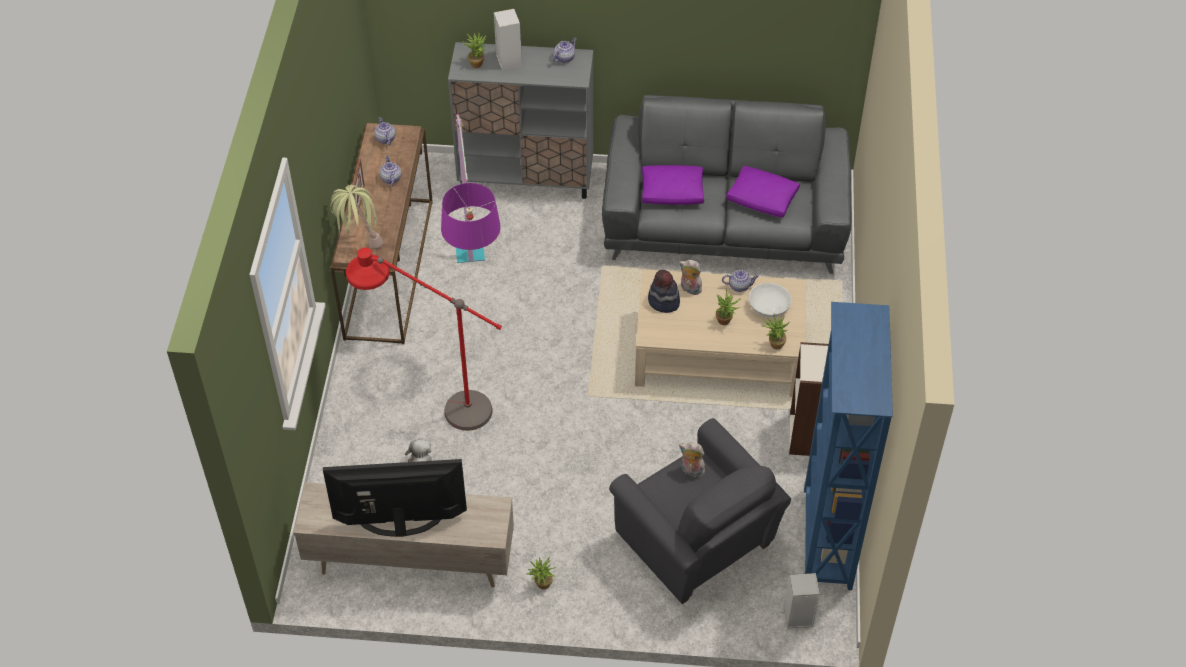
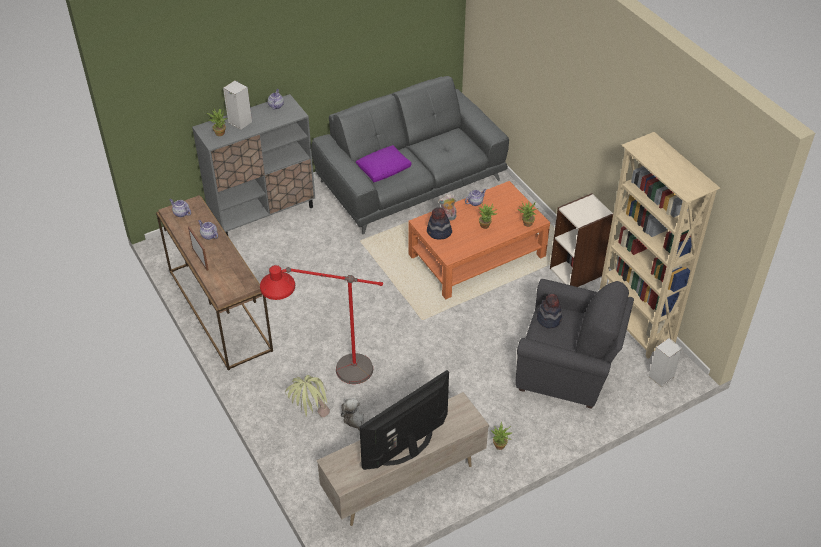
camera: 35 degrees left, 5 degrees down
(359, 243) = (225, 284): potted plant -> potted plant (310, 418)
(475, 305) = (300, 304): floor lamp -> none
(691, 471) = (549, 319): plush toy -> hat
(719, 353) = (477, 255): beige coffee table -> orange coffee table
(762, 199) = (441, 149): purple pillow -> none
(769, 307) = (503, 205): white bowl -> none
(826, 539) = (634, 325): blue bookcase -> beige bookcase

